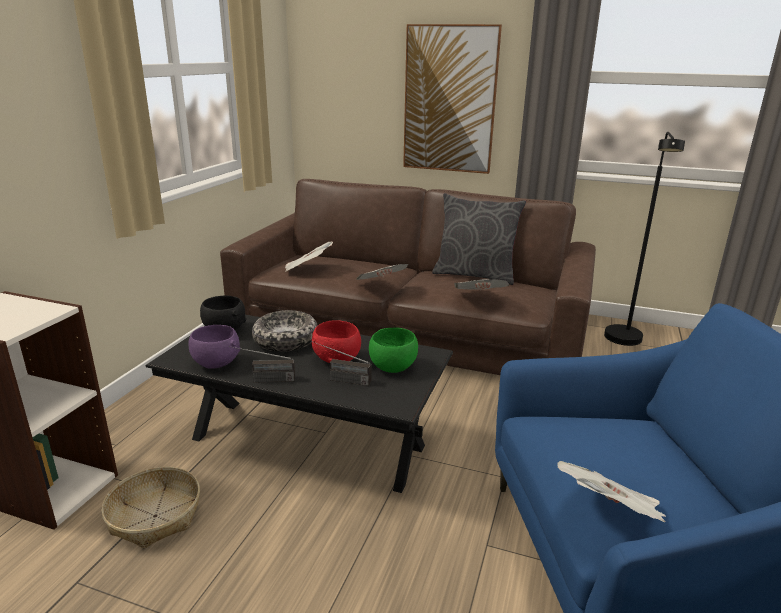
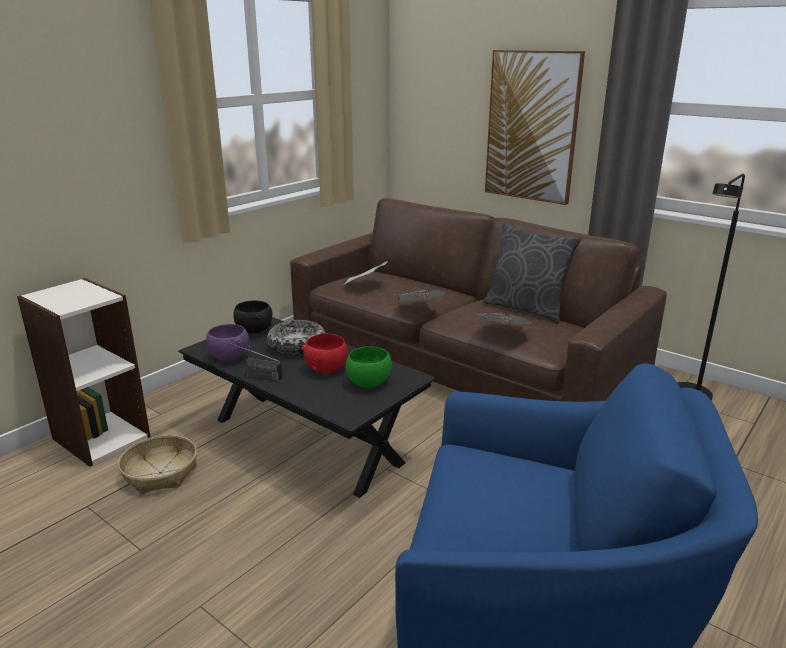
camera: 20 degrees right, 0 degrees up
(340, 379) = (316, 386): radio -> none
(610, 513) = (452, 534): newspaper -> none

